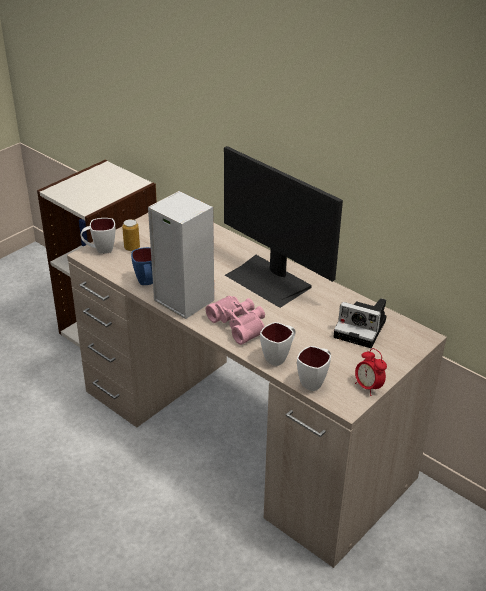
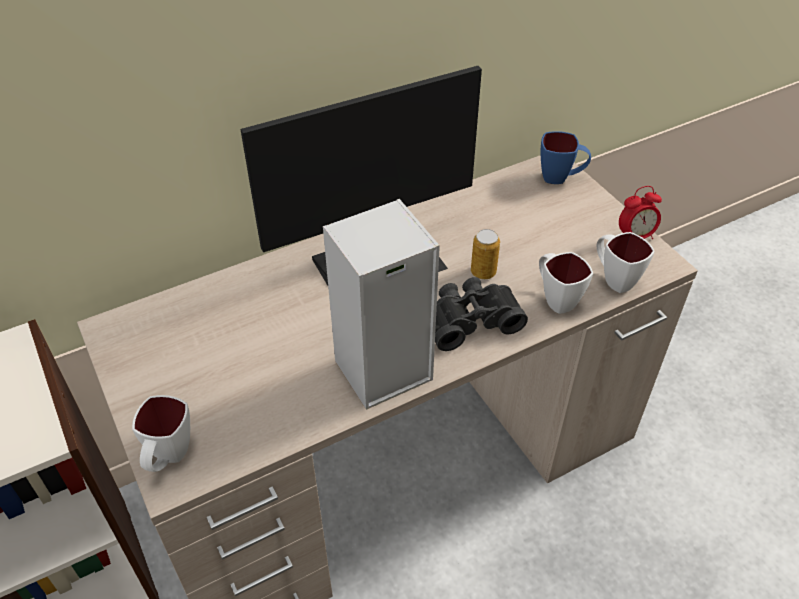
camera: 70 degrees left, 10 degrees up
(132, 248) = (193, 407): can -> can (483, 272)
(147, 283) = (314, 408): blue mug -> blue mug (561, 178)
(239, 324) = (470, 320): pink binoculars -> black binoculars
(362, 329) = (522, 207): camera -> none

